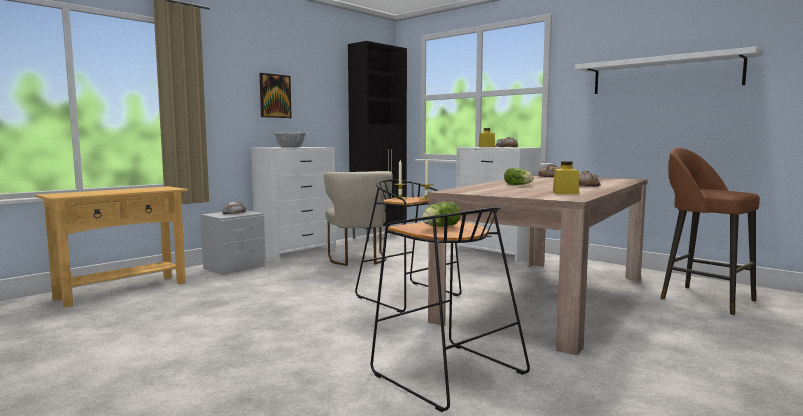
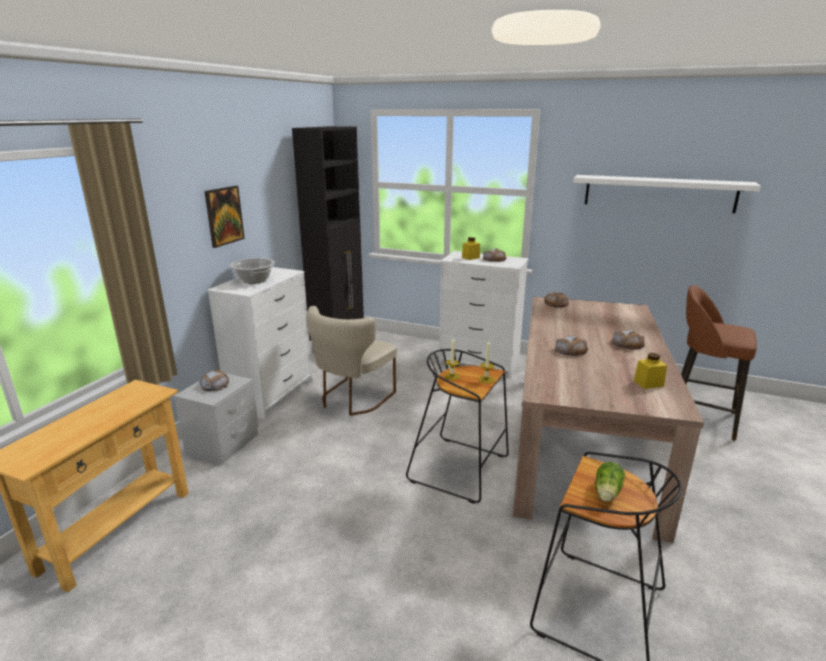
camera: 20 degrees left, 15 degrees up
(358, 259) = (352, 399): beige chair -> beige chair turned 60 degrees clockwise
(519, 185) = (570, 350): lettuce -> bread

